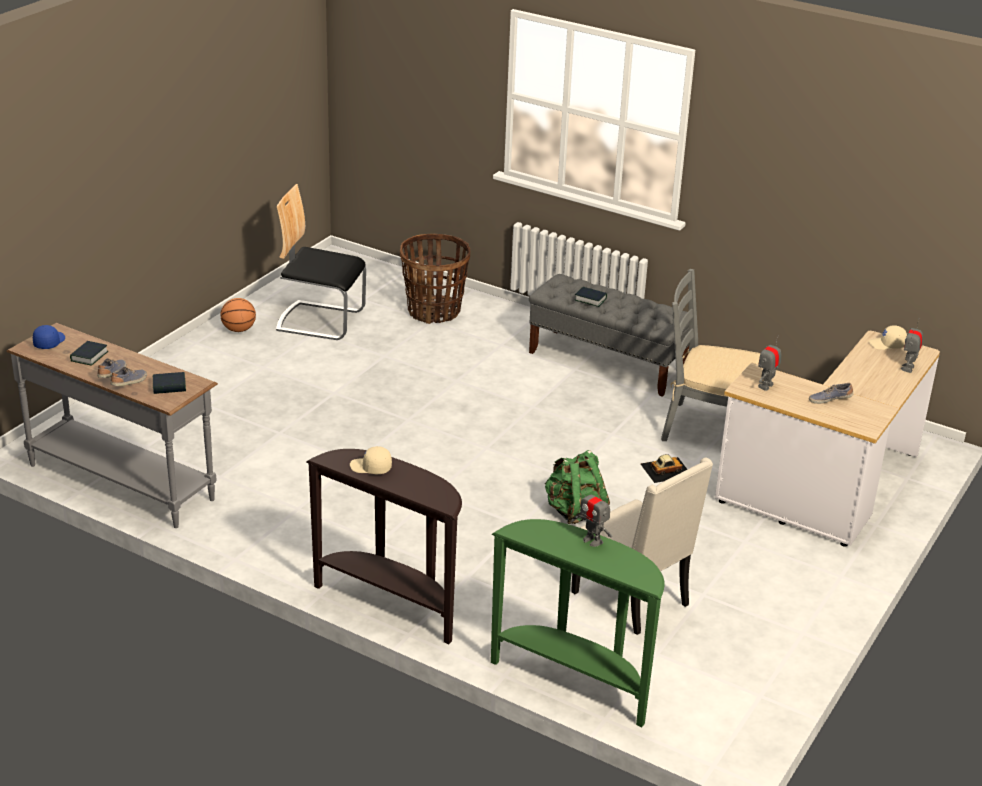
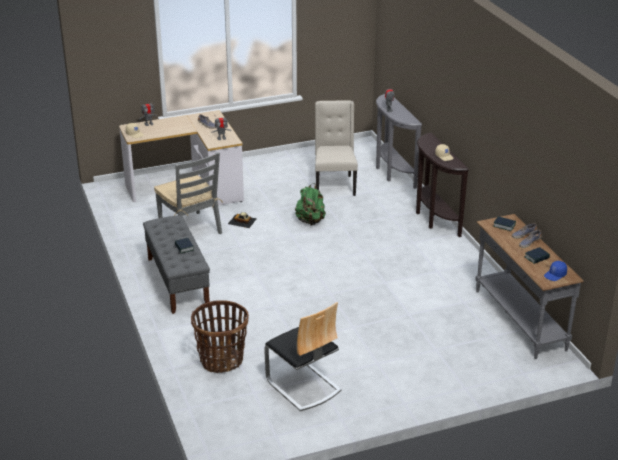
camera: 140 degrees left, 0 degrees up
(239, 330) = (365, 402): basketball -> none
(575, 681) = (392, 173): green console table -> grey console table

